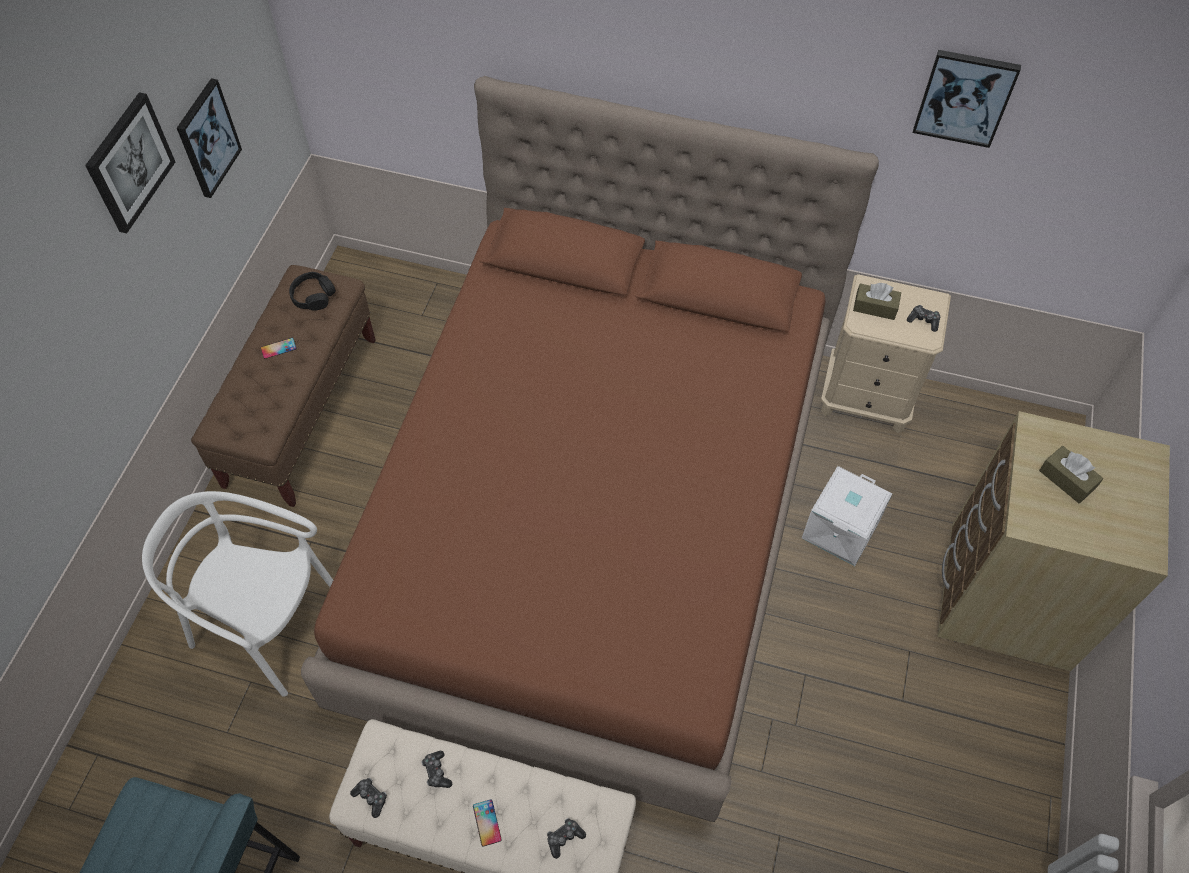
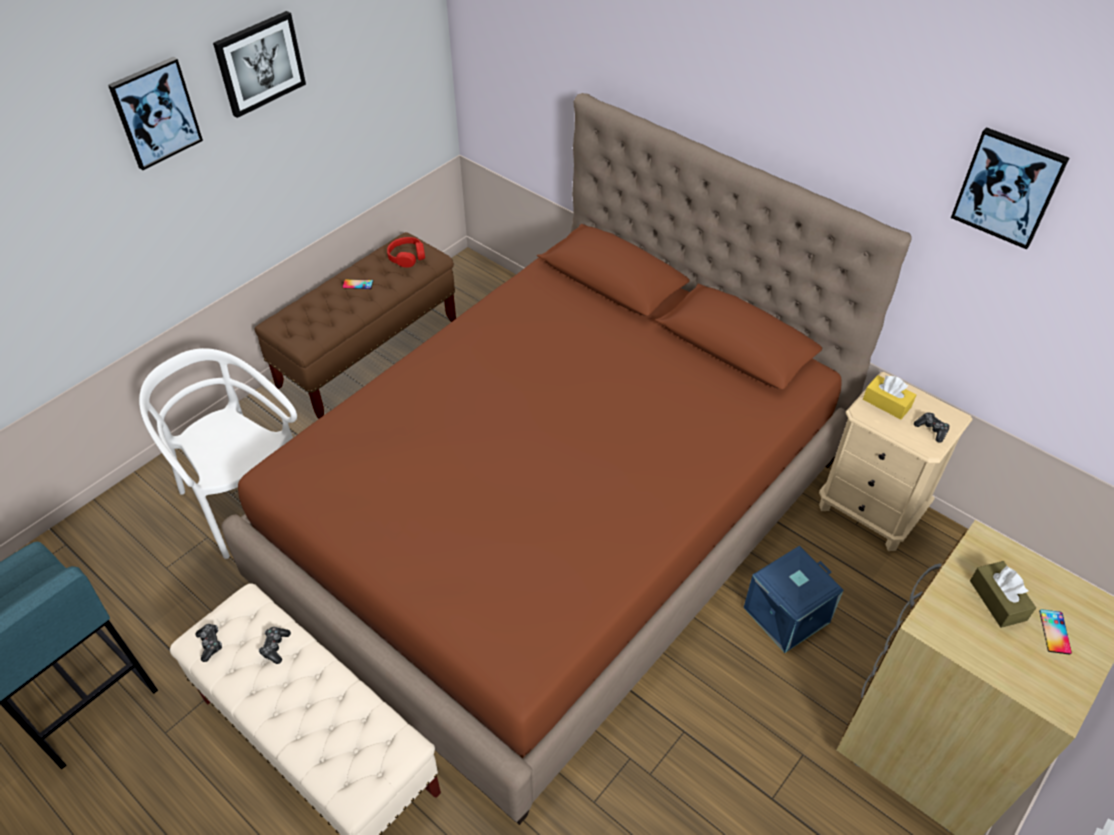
camera: 25 degrees right, 10 degrees down
(207, 138) = (348, 84): picture -> picture (155, 113)
(313, 296) = (407, 257): black headphones -> red headphones
(487, 822) = (289, 708): phone -> phone (1054, 632)
(564, 838) = (347, 752): game controller -> none
(839, 528) = (785, 613): white storage box -> blue storage box
(875, 307) = (886, 403): brown tissue box -> yellow tissue box

